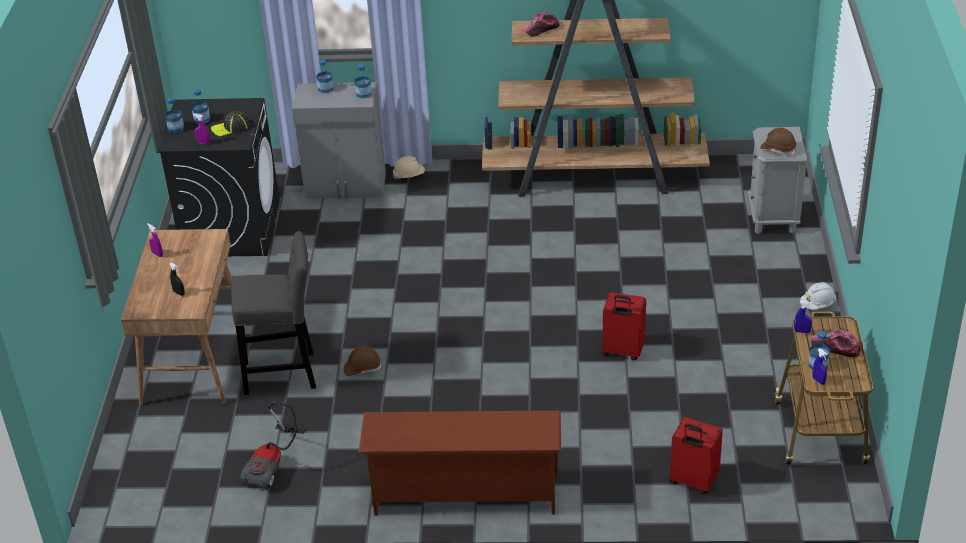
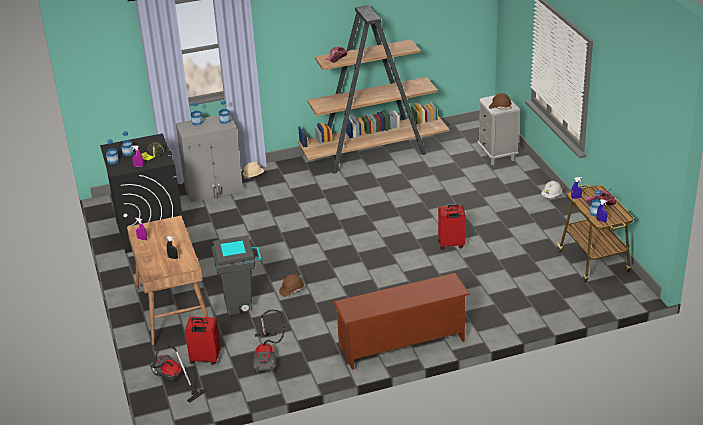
camera: 20 degrees left, 5 degrees down
(135, 465) = (172, 380): none -> vacuum cleaner
(284, 373) = (241, 304): grey stool -> grey trash can
(693, 481) = (536, 304): red suitcase -> red suitcase (205, 359)

